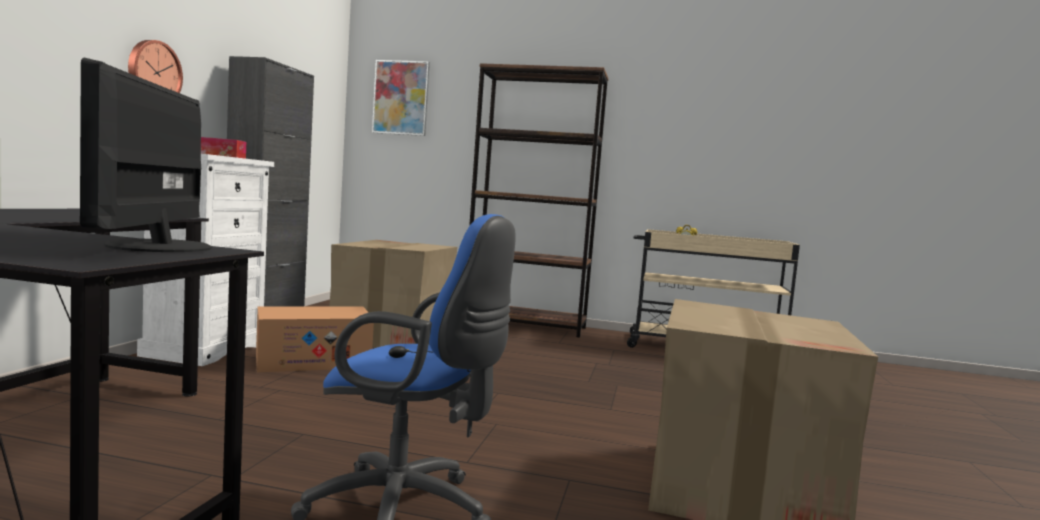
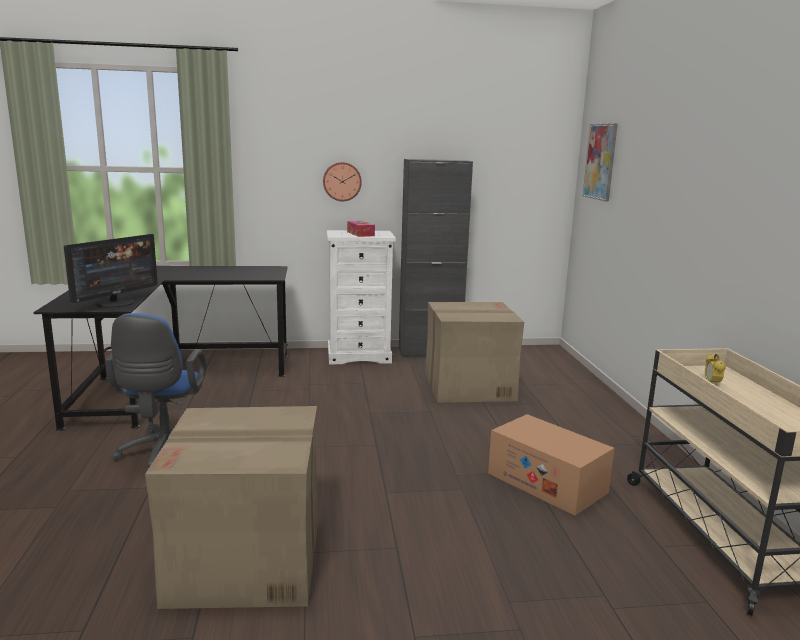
camera: 70 degrees right, 10 degrees up
(157, 246) = (115, 302): monitor -> monitor turned 150 degrees clockwise
(312, 361) = (373, 382): cardboard box -> cardboard box (547, 482)
(525, 325) = (617, 421): brown bookcase -> none

